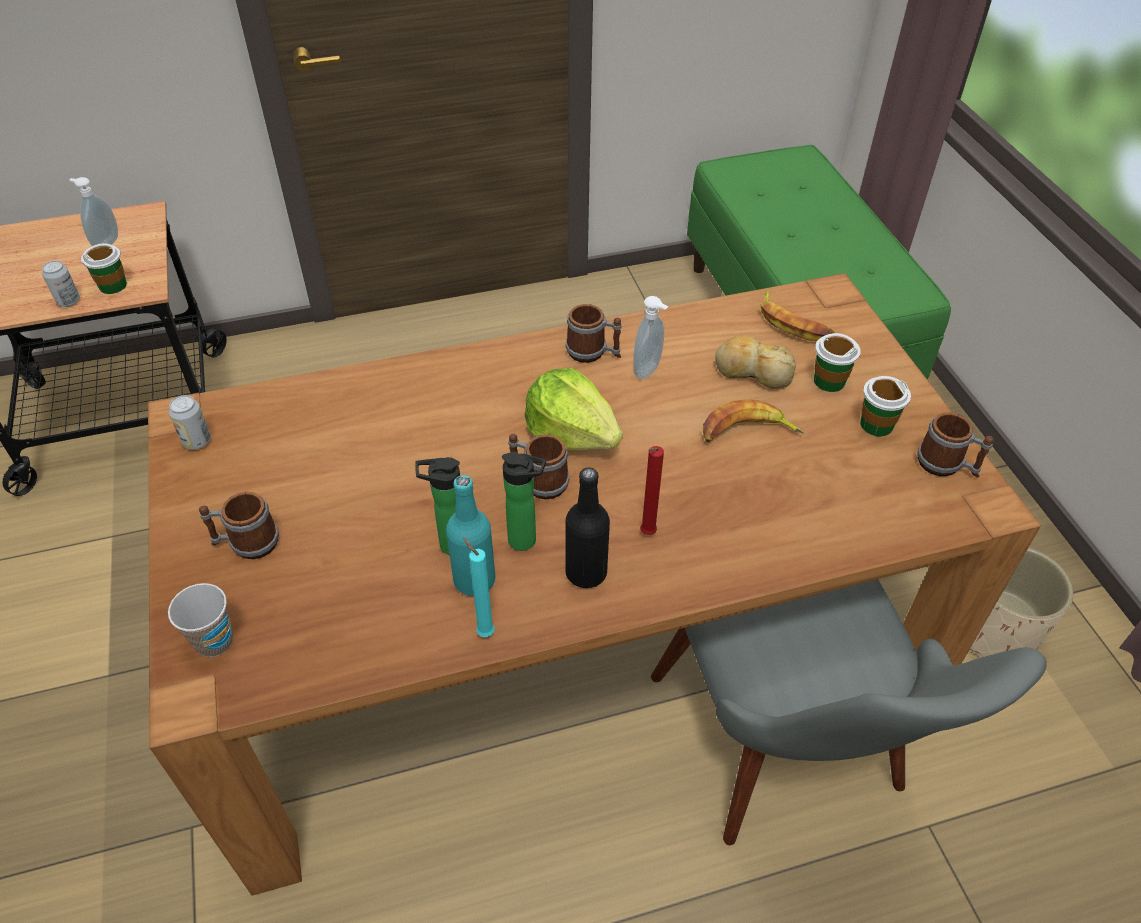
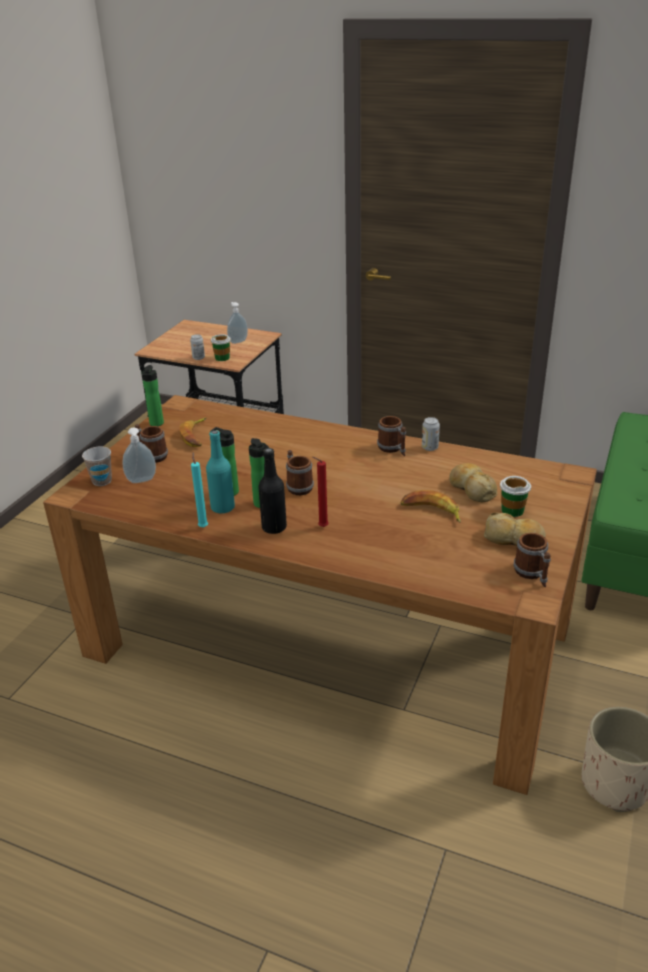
camera: 40 degrees right, 15 degrees down
(183, 477) = (156, 424): none -> bottle
(197, 441) = (175, 414): can -> can (430, 447)
(571, 432) = (338, 475): lettuce -> none
(649, 371) = (412, 467): soap dispenser -> soap dispenser (142, 481)
(791, 758) = (395, 763): grey chair -> none
(792, 323) = (527, 478): banana -> banana (195, 436)
(876, 424) = (514, 539): cup -> bread

